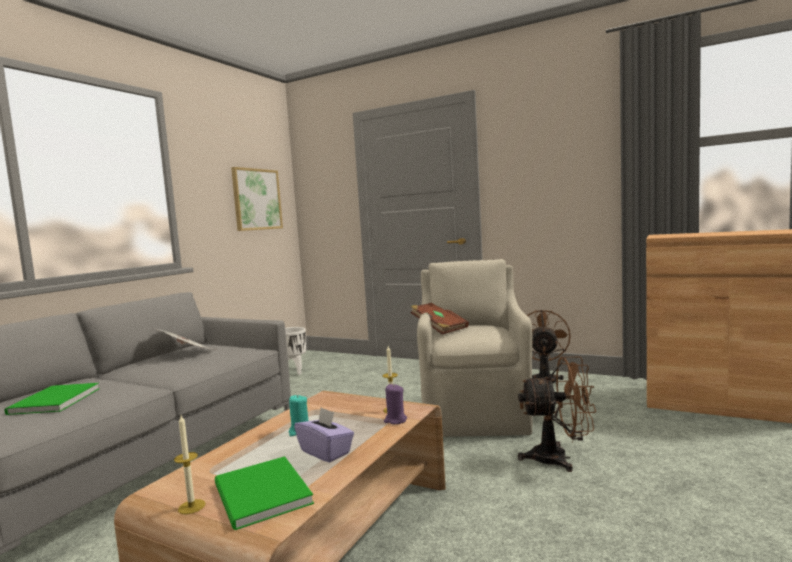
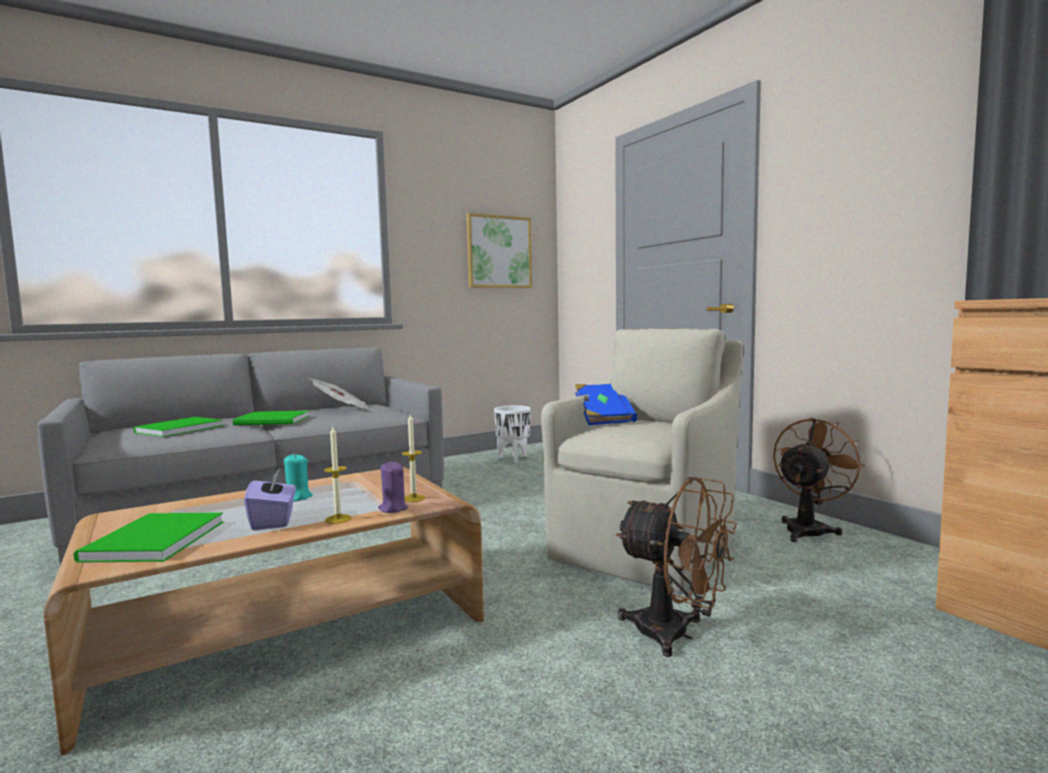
camera: 30 degrees right, 0 degrees up
(144, 374) = (274, 420): none -> green book
(191, 506) = (99, 534): candle -> candle (338, 519)
(438, 328) = (602, 418): brown book -> blue book

